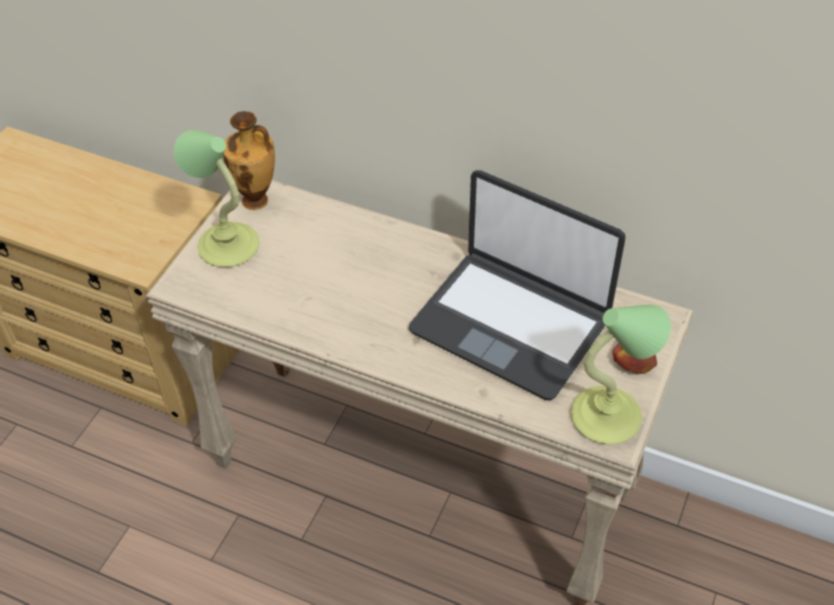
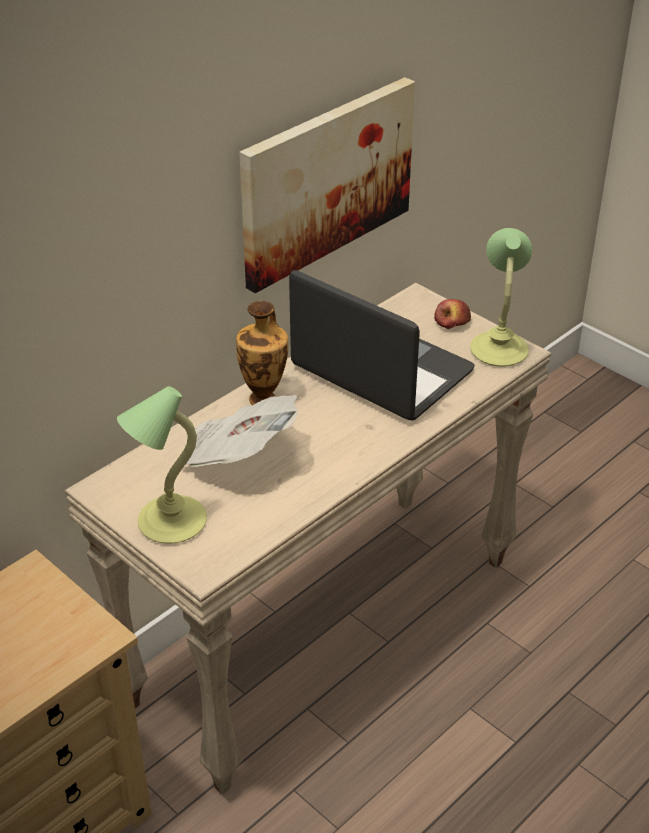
camera: 70 degrees left, 10 degrees down
(257, 201) = (120, 488): vase -> vase (264, 398)
(330, 260) = (239, 455): none -> newspaper
(510, 324) = (380, 371): laptop -> laptop turned 105 degrees counterclockwise
(582, 122) = (326, 181): none -> picture

